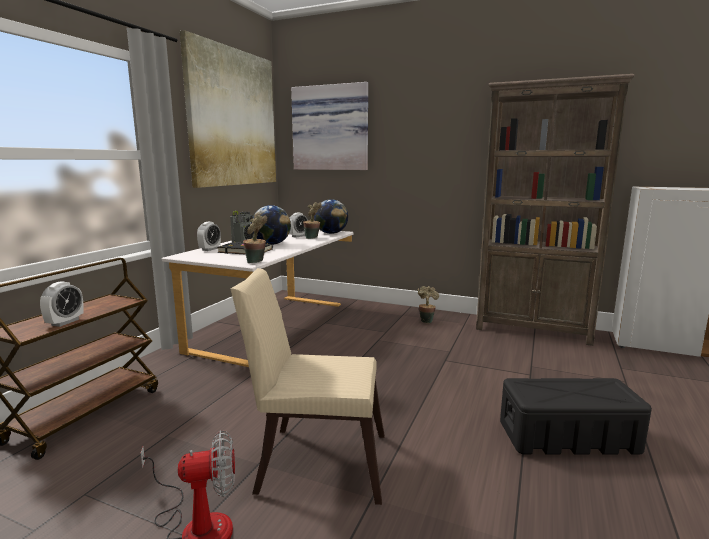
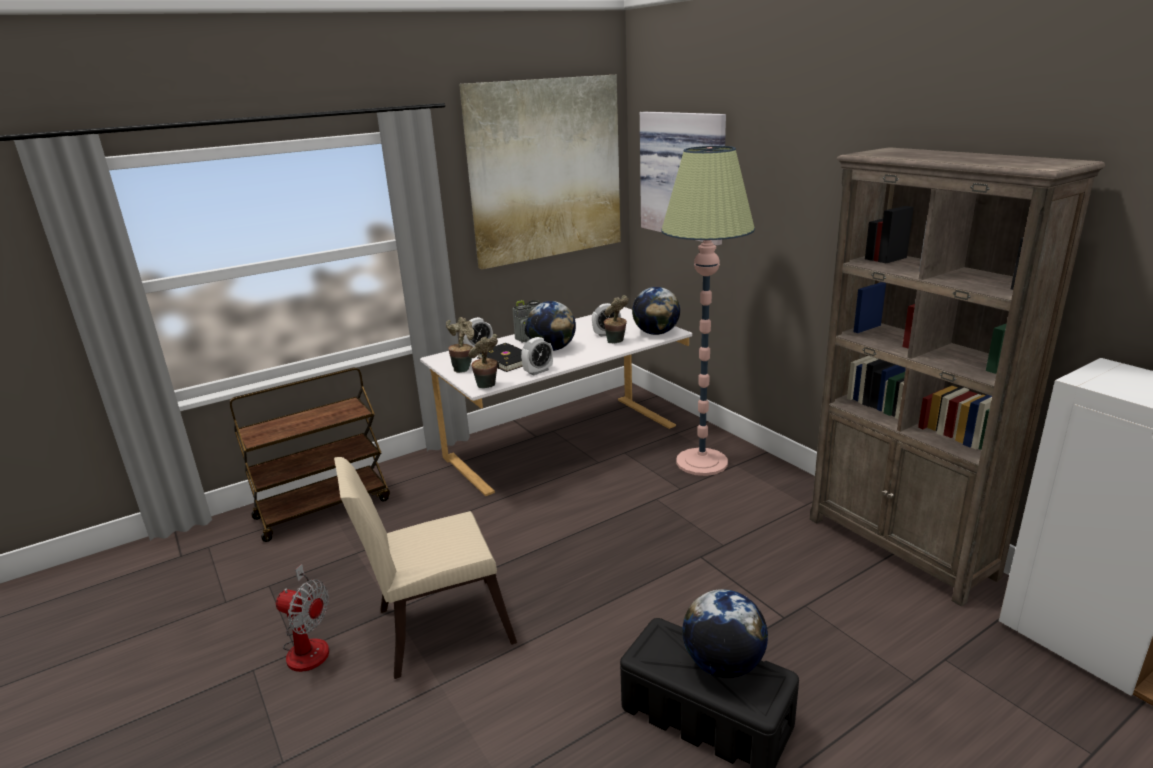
camera: 35 degrees right, 10 degrees up
(65, 322) = (291, 430): alarm clock -> alarm clock (538, 371)
(315, 461) = (435, 627): beige chair -> beige chair turned 60 degrees counterclockwise
(381, 317) = (701, 462): none -> floor lamp
(426, 320) = (757, 484): potted plant -> potted plant (463, 368)
(579, 387) = (723, 664): none -> globe

